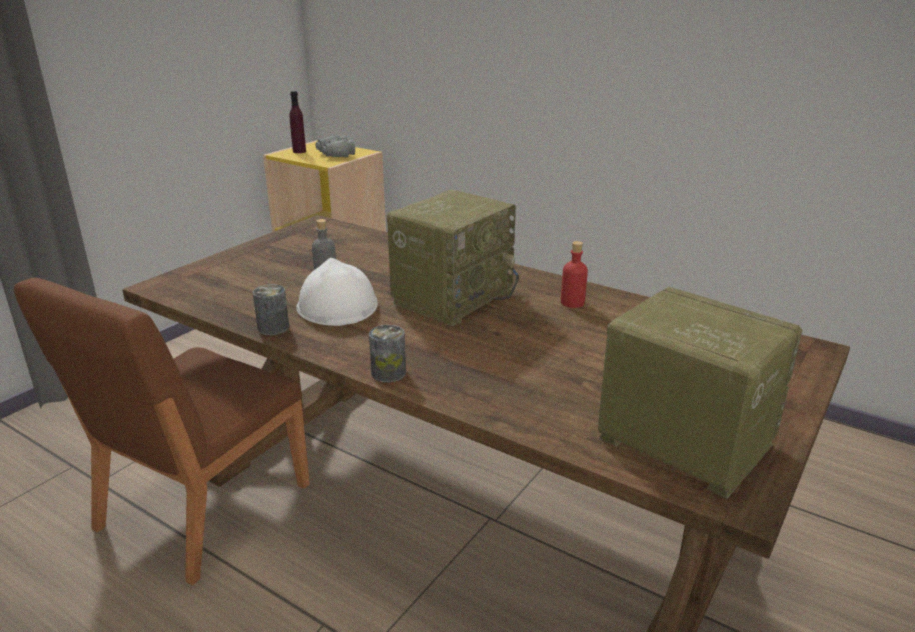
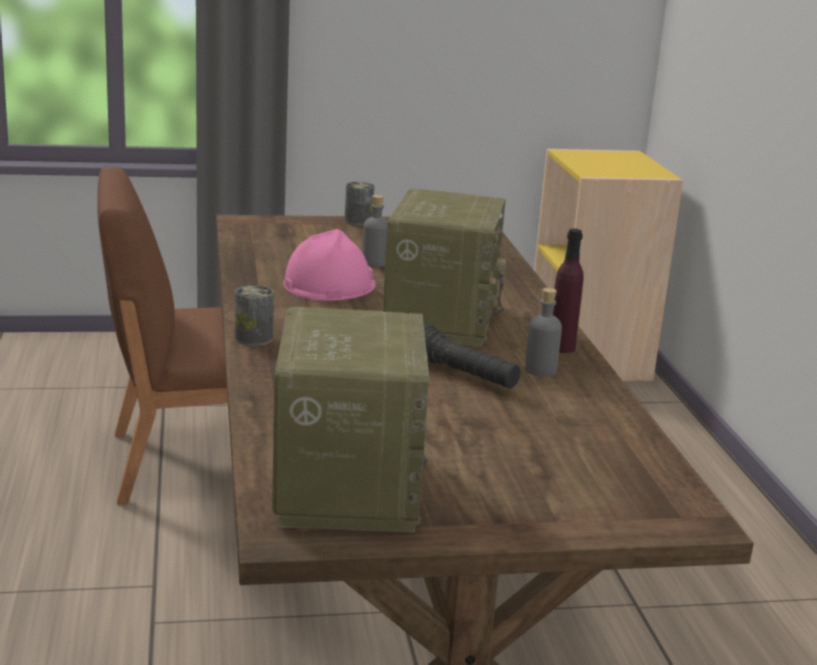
camera: 45 degrees right, 5 degrees down
(273, 328) = (250, 278): can -> can (358, 221)
(299, 151) = (590, 155): purple bottle -> purple bottle (561, 347)
(335, 154) = (620, 168): grey binoculars -> none
(337, 306) = (329, 285): white hard hat -> pink hard hat
(453, 297) = (440, 318): radio -> radio turned 75 degrees counterclockwise
(552, 328) = (462, 376): none -> black flashlight
(572, 302) = (540, 370): red bottle -> grey bottle

